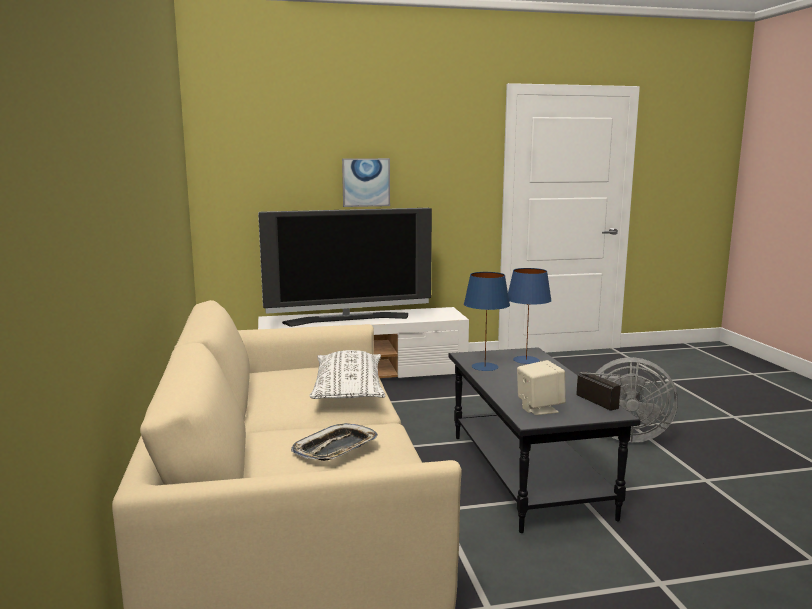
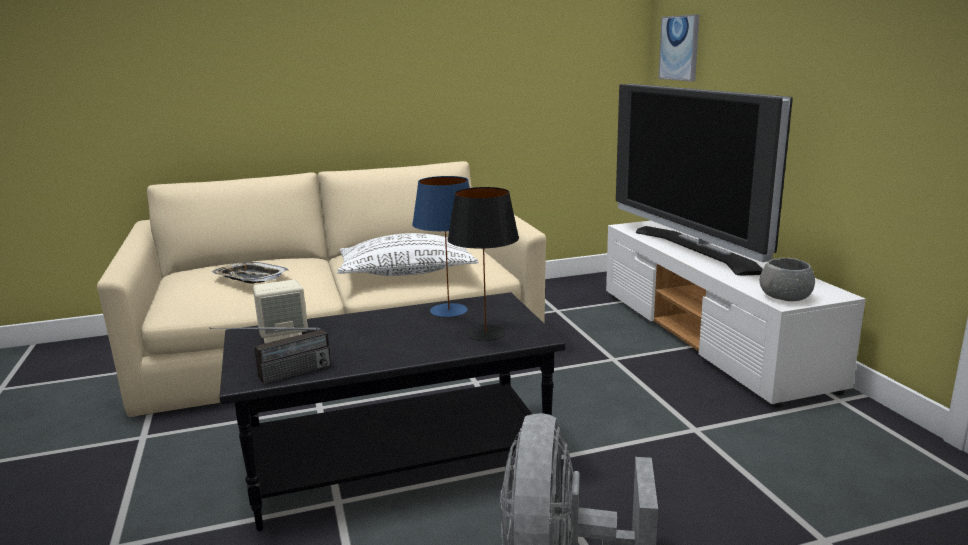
camera: 85 degrees right, 5 degrees up
(366, 182) = (788, 50): picture -> picture (679, 48)
(447, 316) = (785, 297): none -> grey bowl
(525, 360) = (485, 332): blue table lamp -> black table lamp

